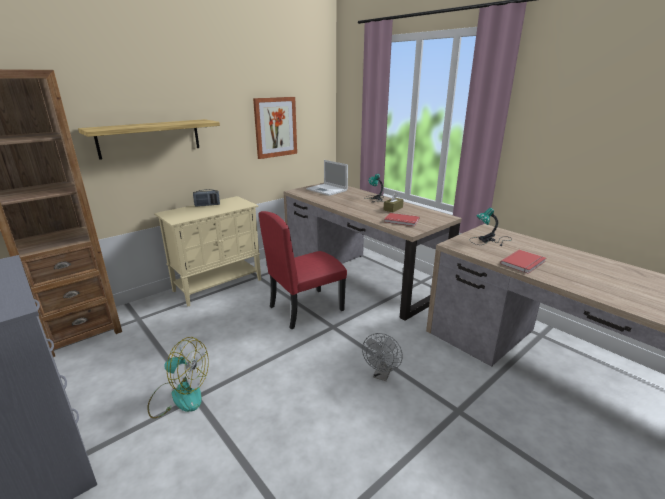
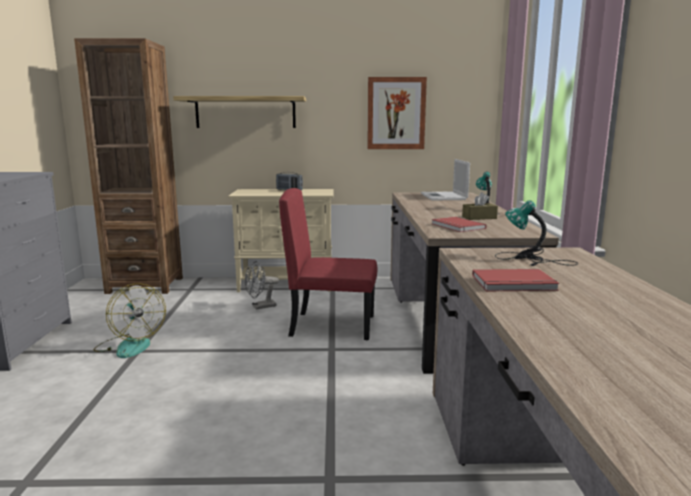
camera: 40 degrees right, 10 degrees down
(382, 375) = (306, 407): grey fan -> grey fan (260, 307)

